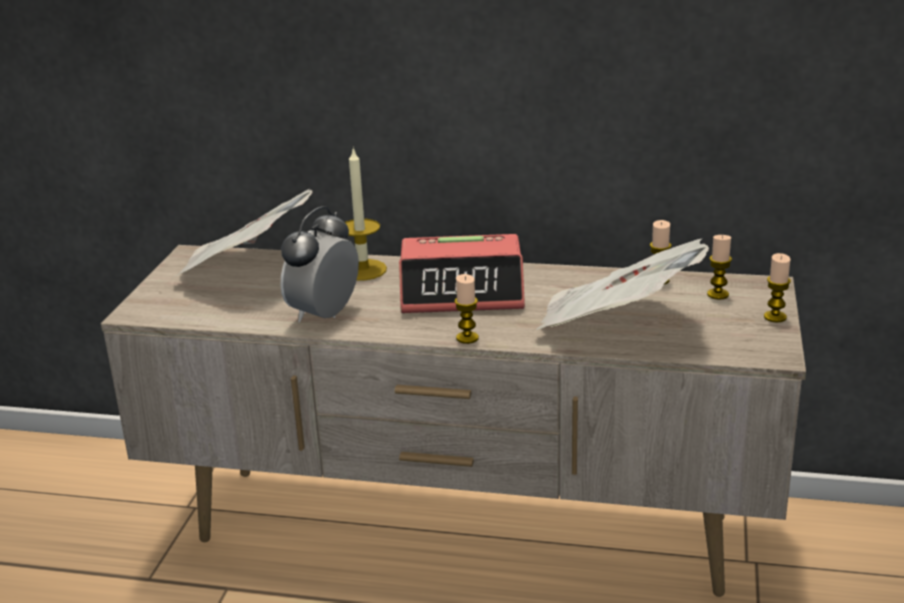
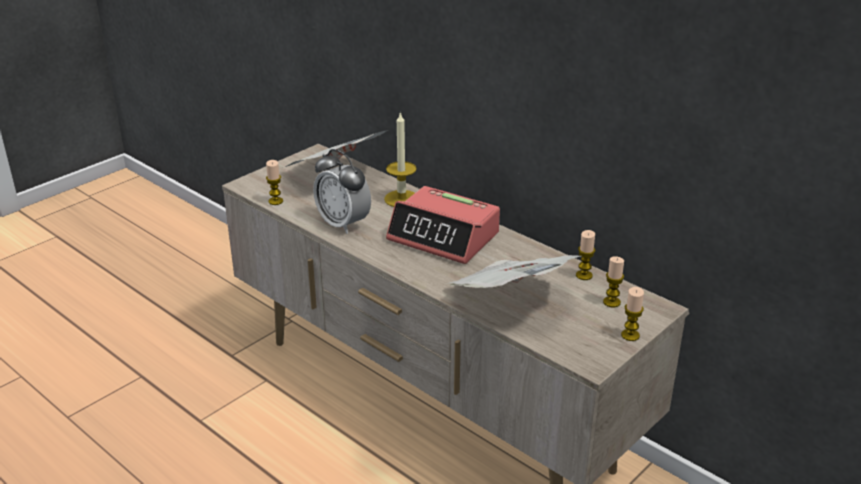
camera: 30 degrees right, 5 degrees up
(324, 315) = (343, 224): alarm clock -> alarm clock turned 105 degrees counterclockwise
(467, 338) = (407, 272): candle -> candle (275, 201)

